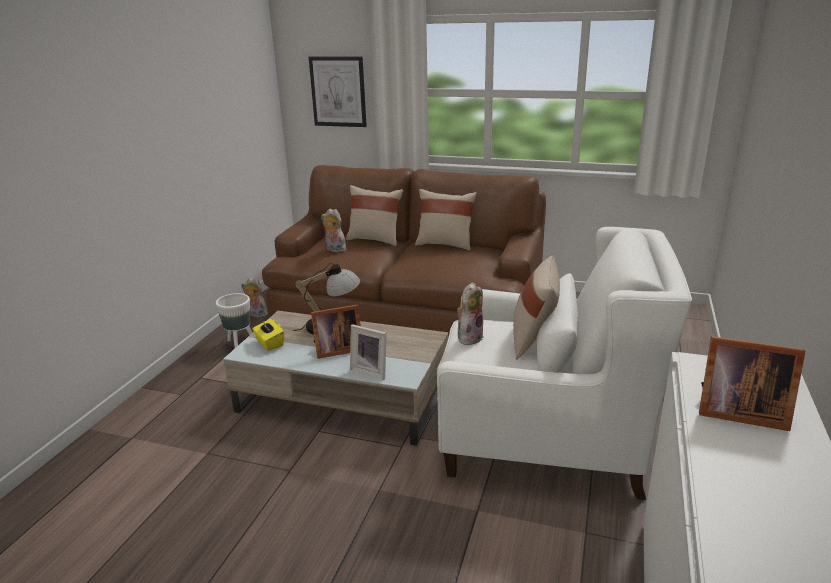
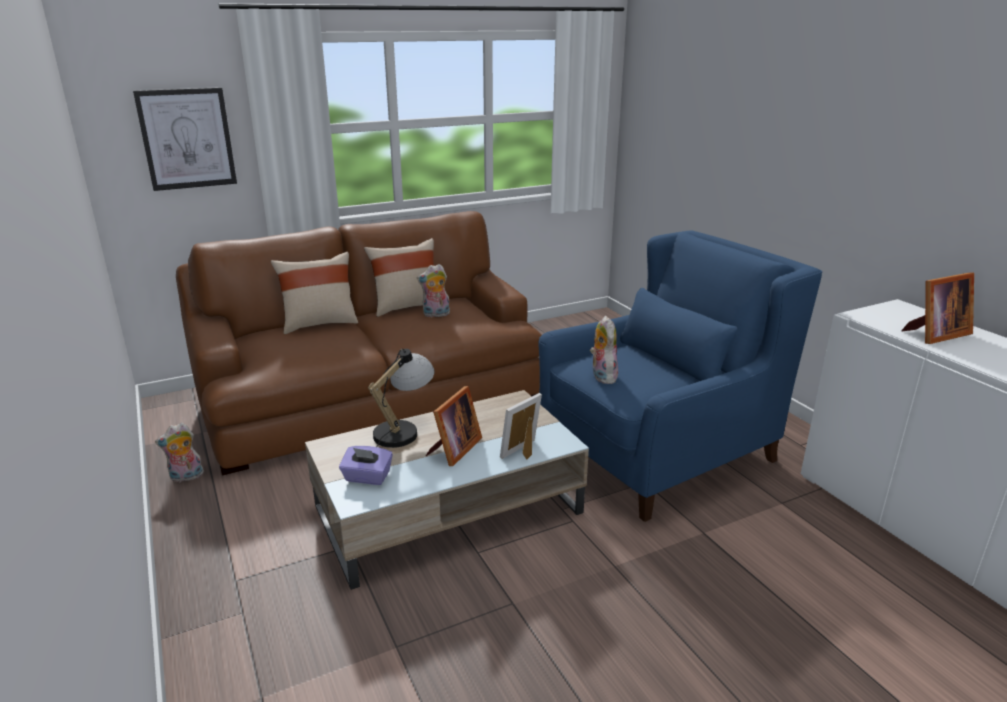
camera: 45 degrees left, 0 degrees up
(239, 343) = (222, 518): white planter -> none
(269, 343) = (367, 477): yellow tissue box -> purple tissue box
(334, 250) = (292, 348): plush toy -> plush toy (436, 315)
(371, 371) = (523, 452): picture frame -> picture frame turned 150 degrees clockwise
(534, 340) = (649, 359): beige pillow -> none
(543, 437) = (658, 453): white armchair -> blue armchair

